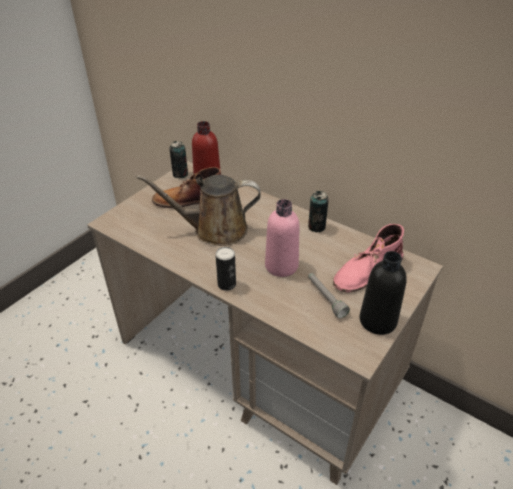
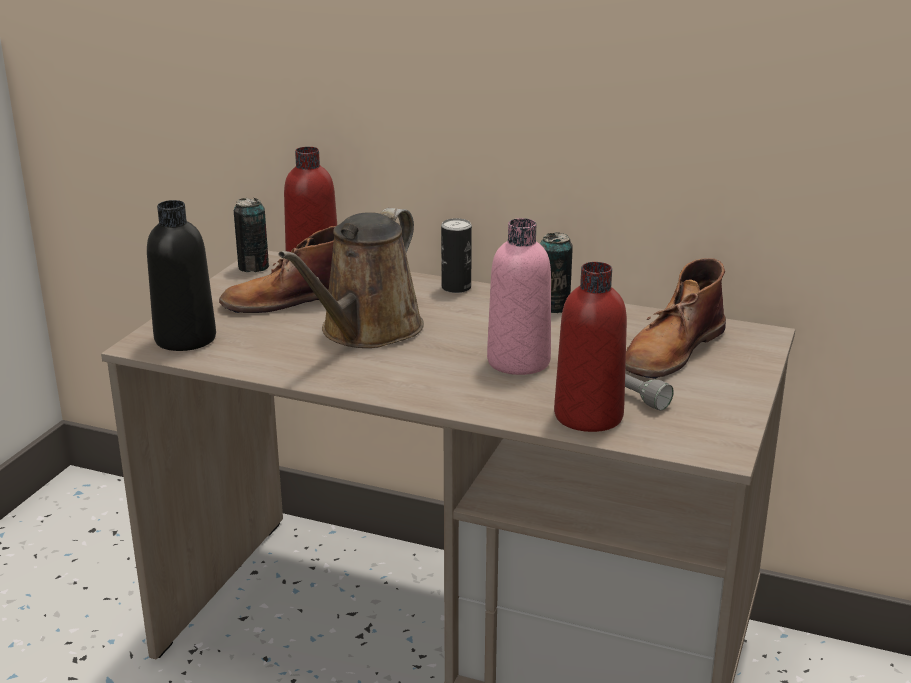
camera: 15 degrees left, 15 degrees down
(215, 230) = (366, 331): brown watering can -> brown watering can turned 45 degrees counterclockwise
(226, 284) = (431, 396): can -> can (456, 287)
(300, 314) = (588, 416): none -> red bottle
(366, 271) = (672, 350): pink boot -> brown boot
(378, 321) = (725, 406): black bottle -> black bottle (185, 339)

